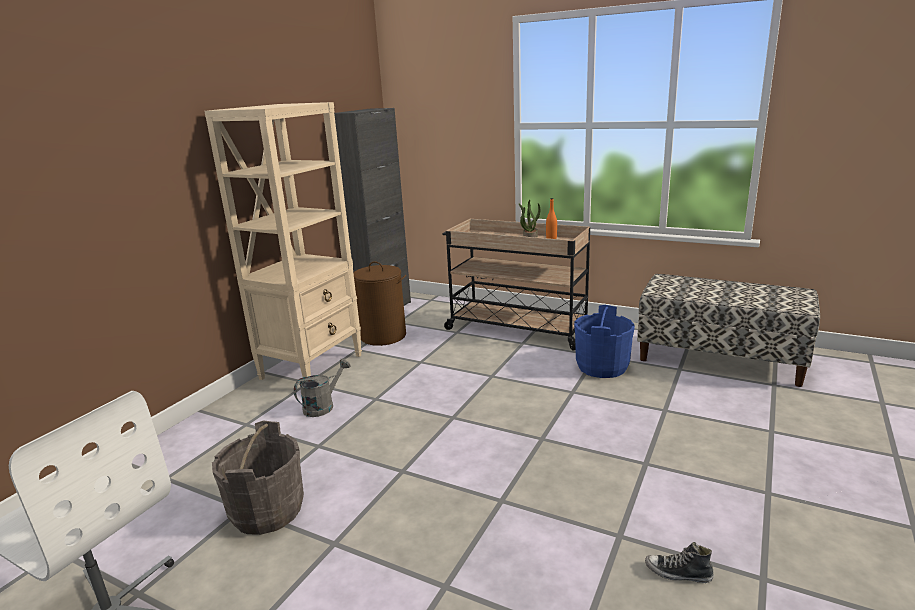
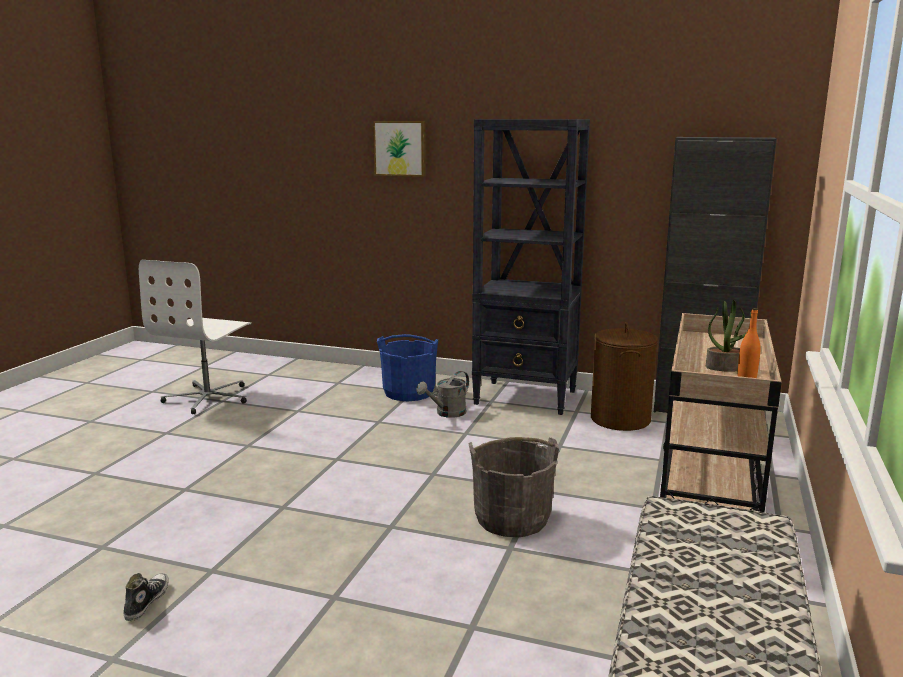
camera: 80 degrees right, 5 degrees down
(99, 160) = (400, 148): none -> picture
(267, 510) = (292, 418): grey bucket -> grey bucket (512, 519)
(312, 366) = (526, 398): beige bookcase -> black bookcase
(323, 406) = (447, 413): grey watering can -> grey watering can turned 105 degrees clockwise
(602, 367) = (601, 575): blue bucket -> blue bucket (409, 392)

